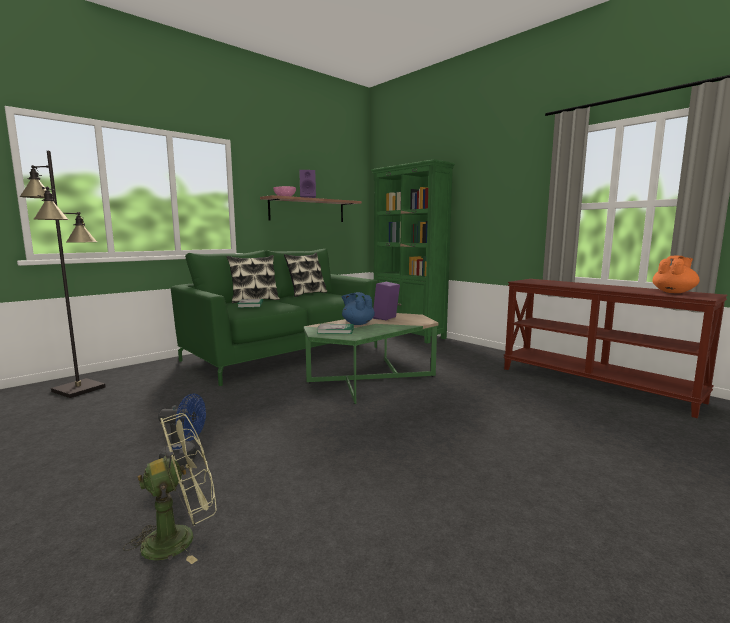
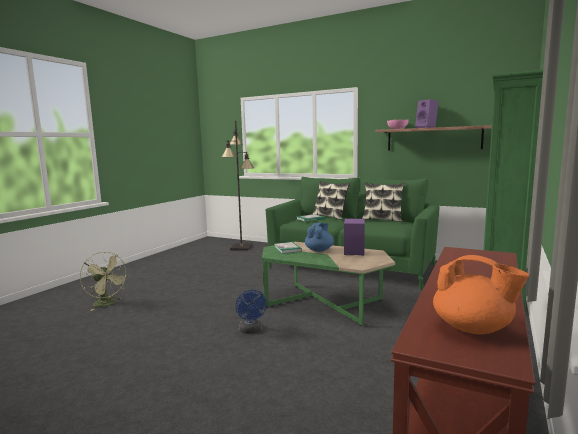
camera: 70 degrees right, 0 degrees up
(184, 457) = (173, 286): blue fan -> blue fan (251, 331)

